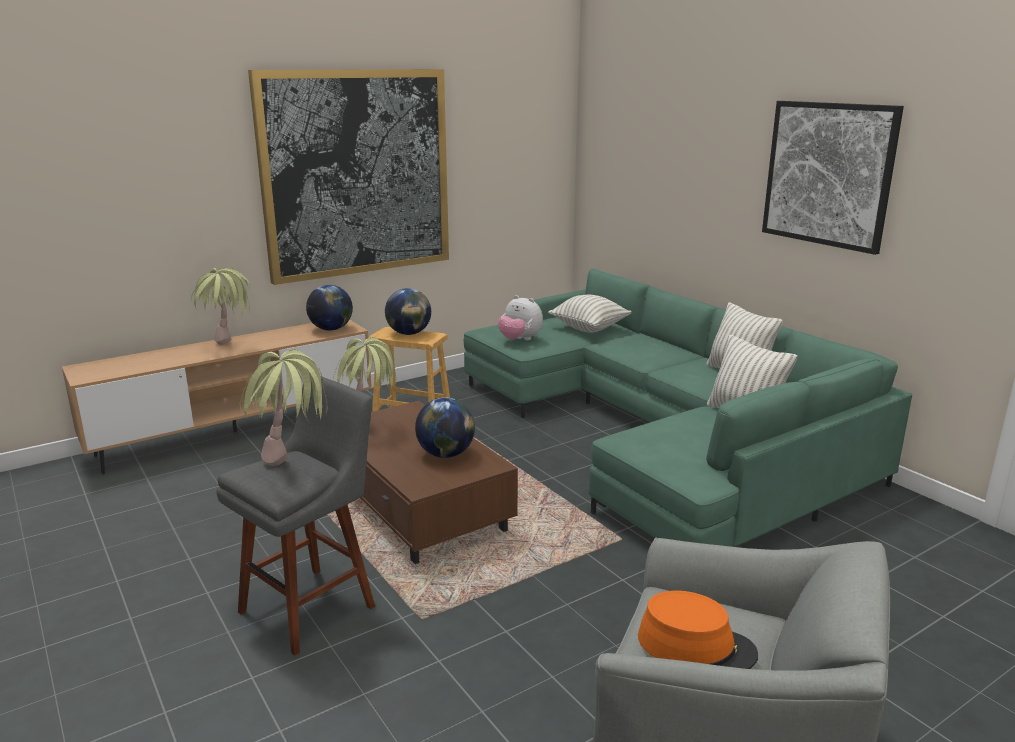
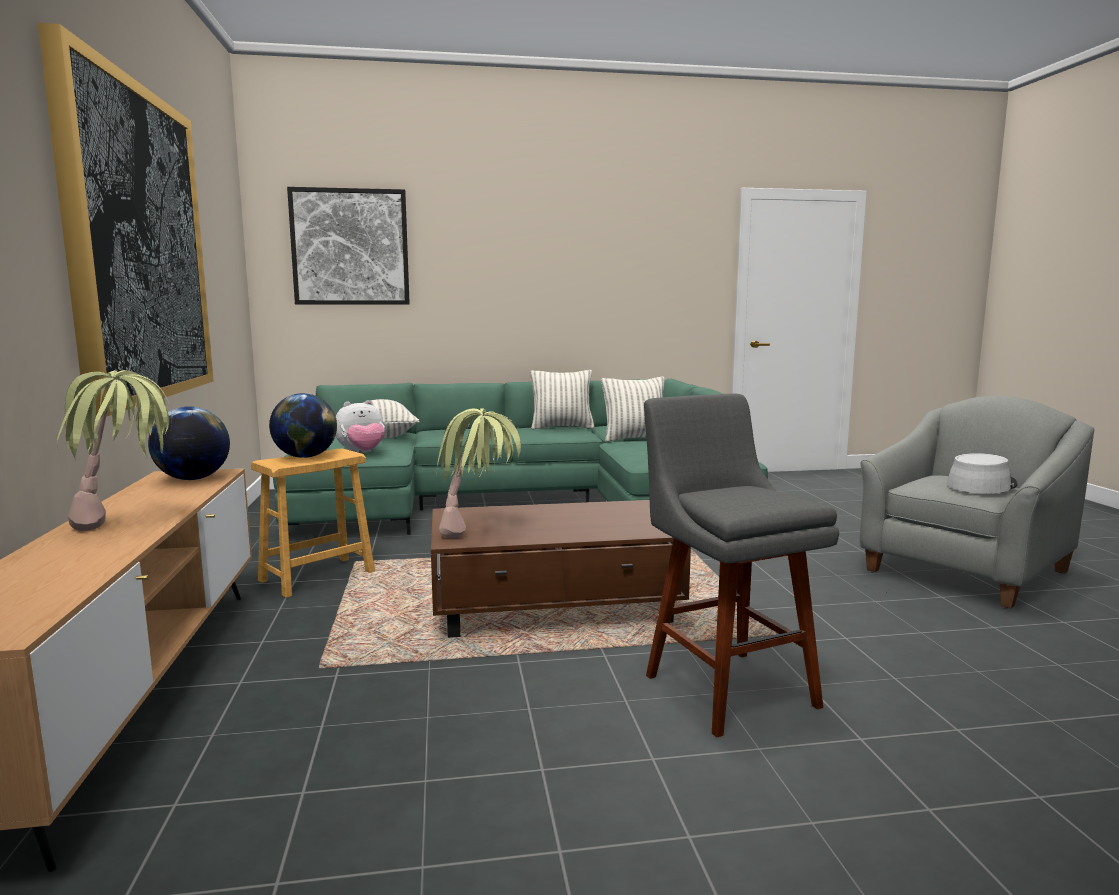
camera: 65 degrees left, 10 degrees down
(293, 471) = (751, 492): potted plant -> none
(446, 454) = (594, 514): globe -> none
(696, 646) = (981, 485): orange hat -> grey hat
(828, 174) = (581, 255): picture -> picture (350, 247)

